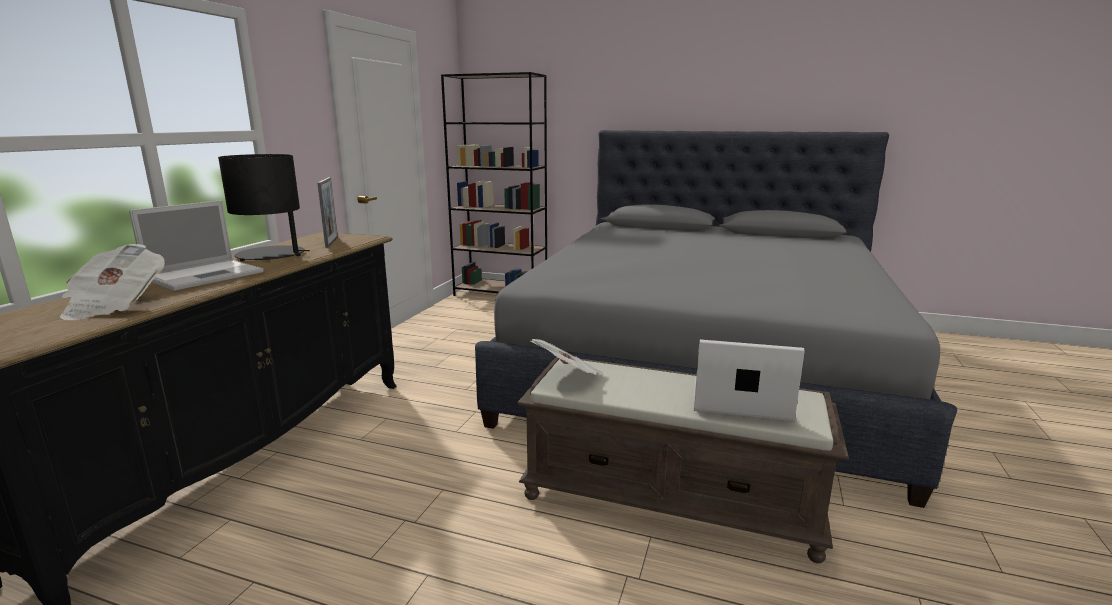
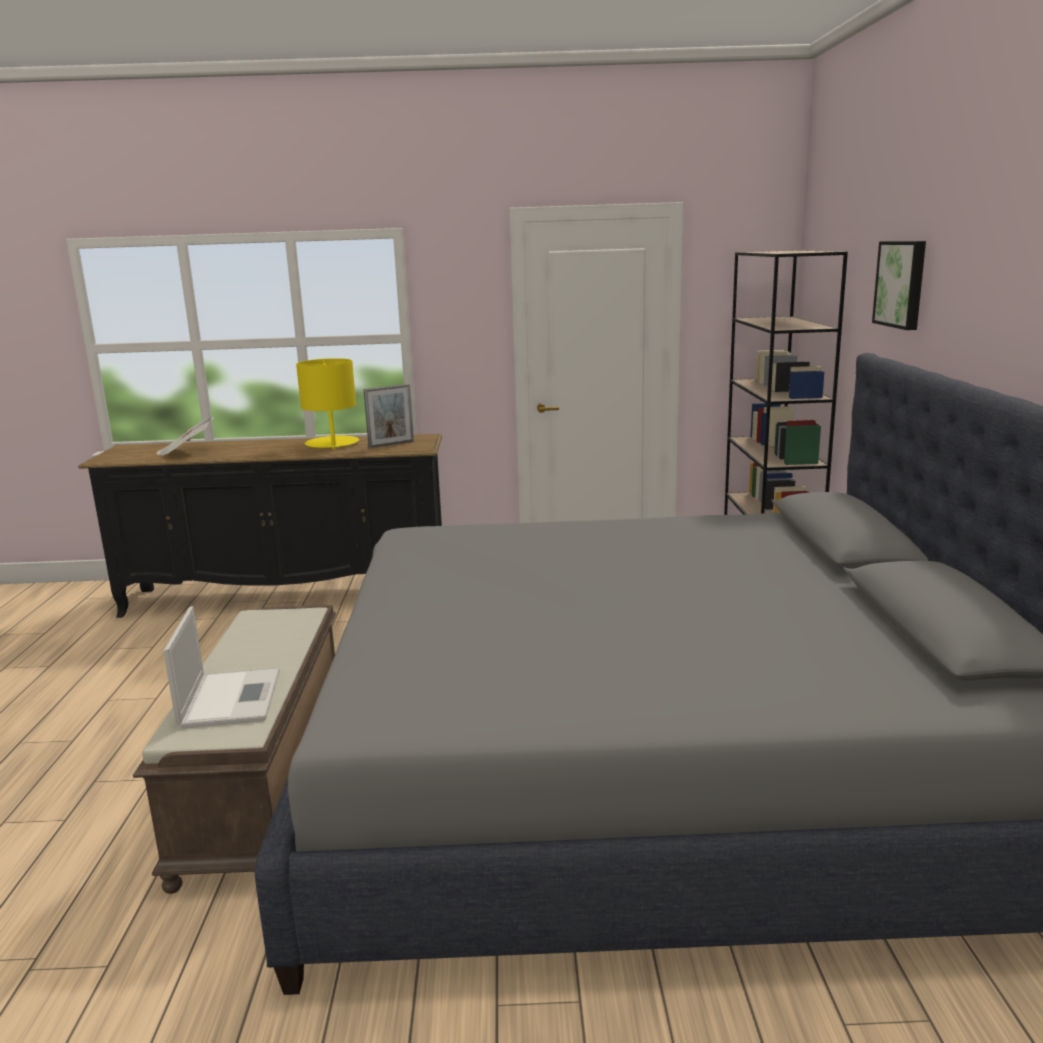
camera: 70 degrees right, 0 degrees up
(207, 275) = (263, 447): laptop -> none
(272, 255) = (332, 444): black table lamp -> yellow table lamp
(569, 377) = (275, 617): newspaper -> none
(616, 90) = (902, 284): none -> picture

